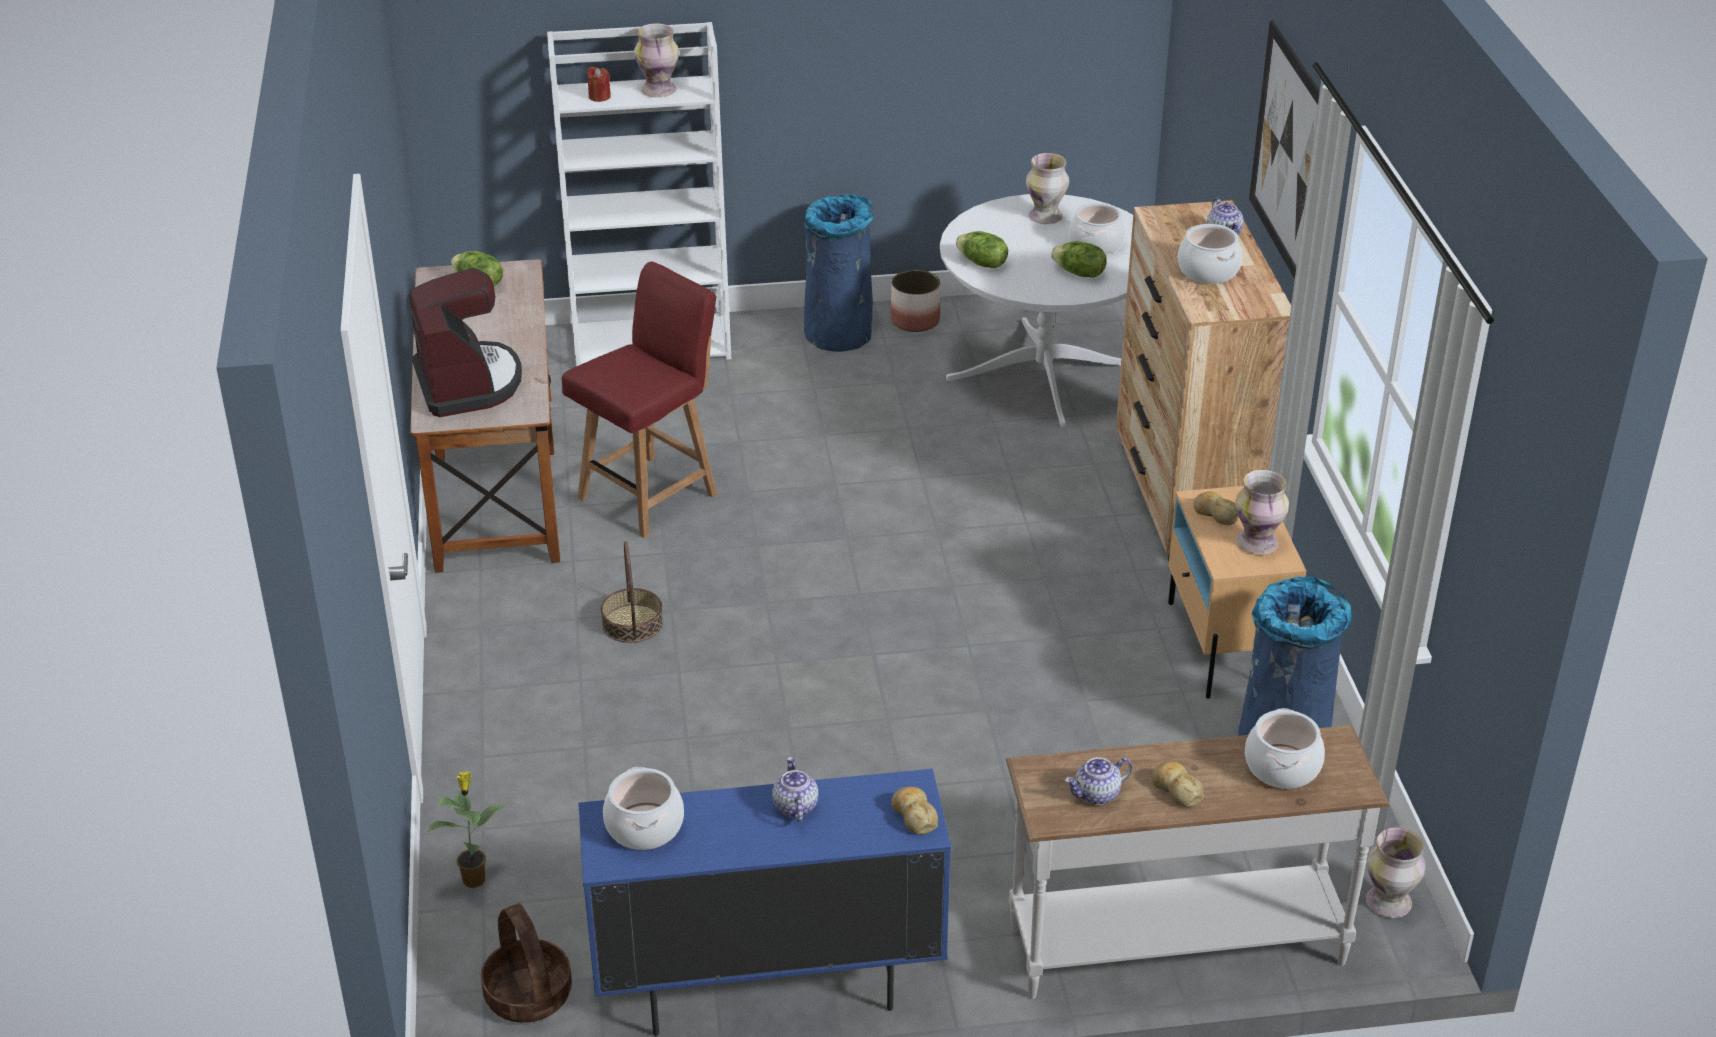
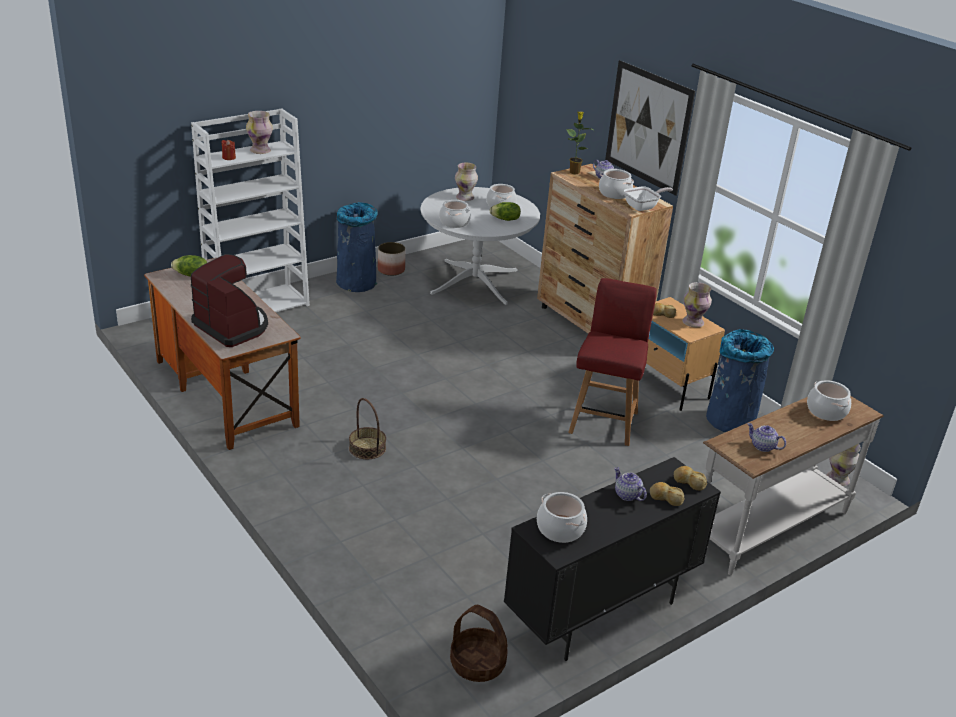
camera: 30 degrees left, 5 degrees down
(474, 878) = (392, 610): potted plant -> potted plant (574, 172)
(650, 495) = (322, 381): red chair -> red chair (604, 421)
(767, 986) = (601, 613): blue cabinet -> black cabinet
(981, 263) = (454, 222): lettuce -> cooking pot
(1097, 795) = (762, 446): teapot -> teapot turned 90 degrees clockwise
(1176, 790) = (793, 434): bread -> bread (666, 498)
(1234, 308) = (643, 207): none -> frying pan

